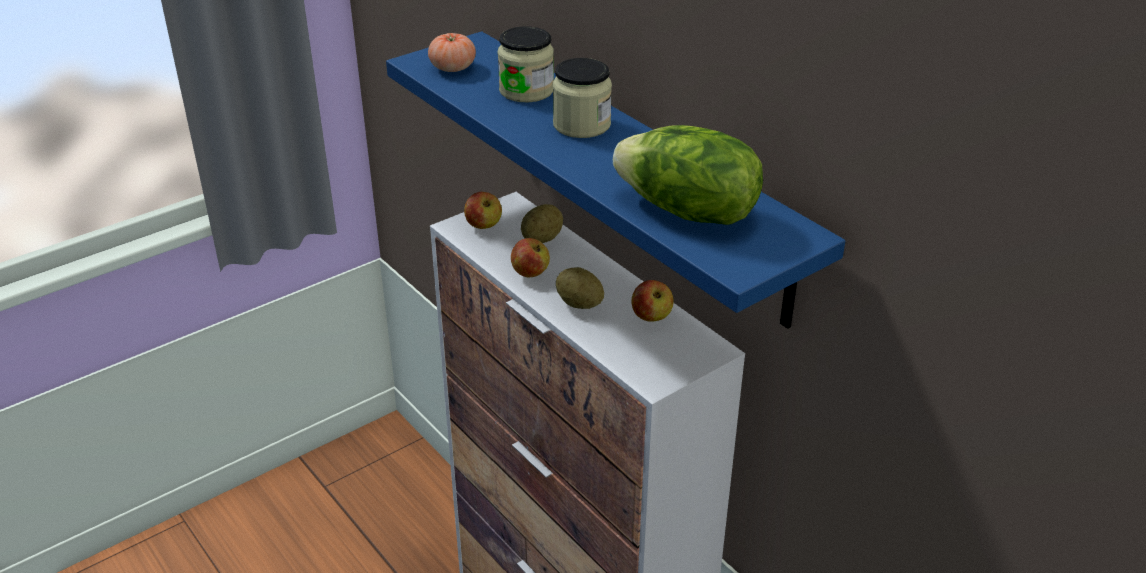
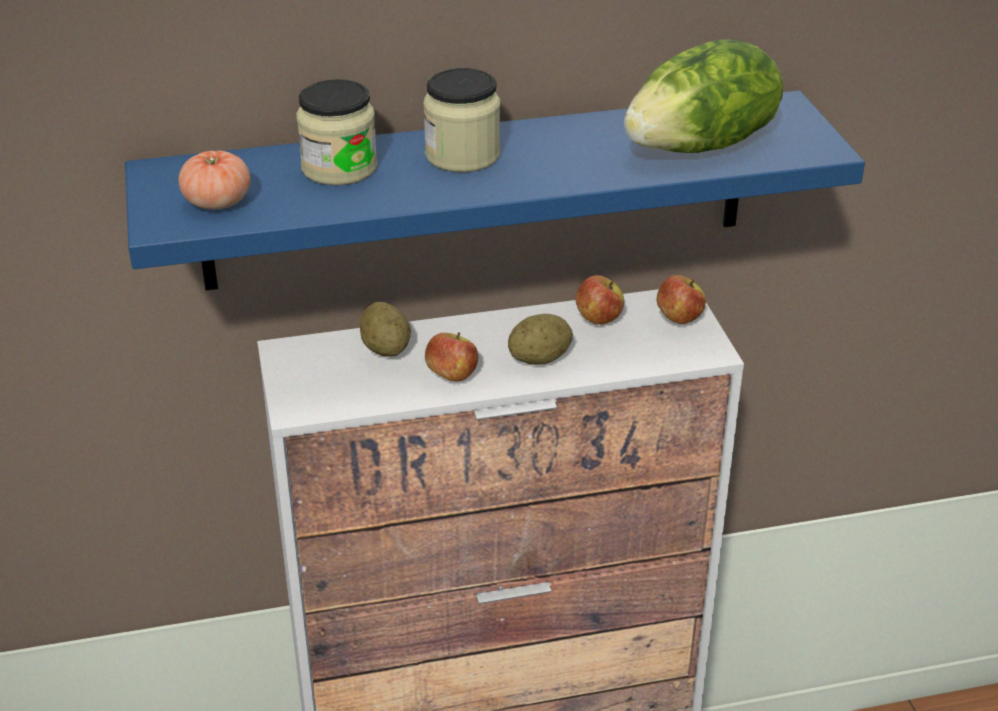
camera: 65 degrees left, 0 degrees up
(484, 225) = (316, 385): apple -> apple (678, 319)

